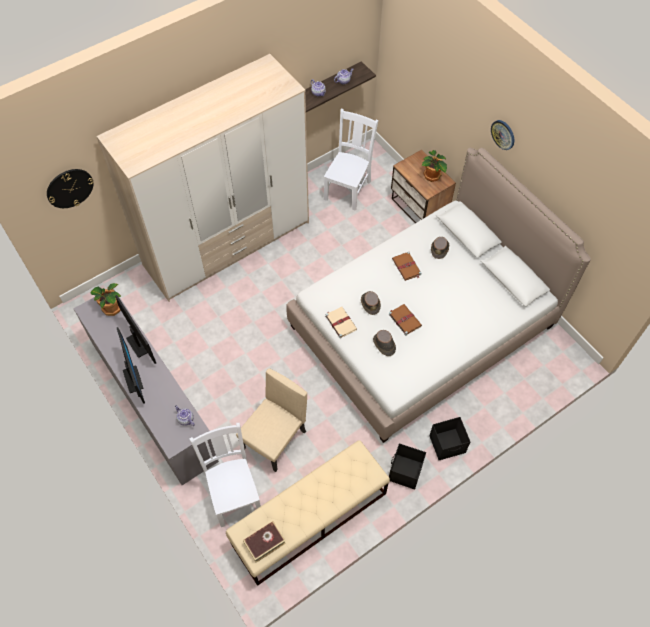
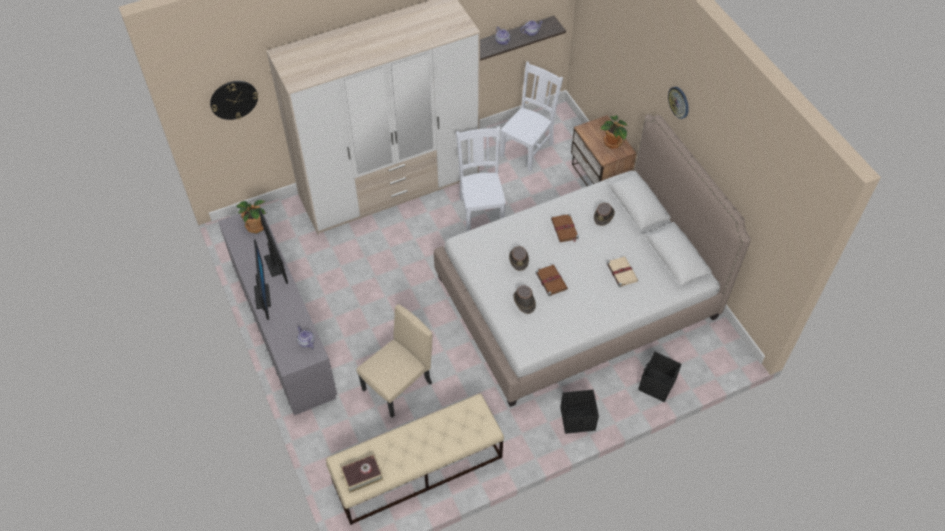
camera: 10 degrees right, 5 degrees down
(234, 493) = (345, 432): white chair -> white chair (481, 211)
(340, 322) = (484, 273): beige book -> beige book (621, 272)
(405, 472) = (526, 439): black storage box -> black storage box (656, 385)

